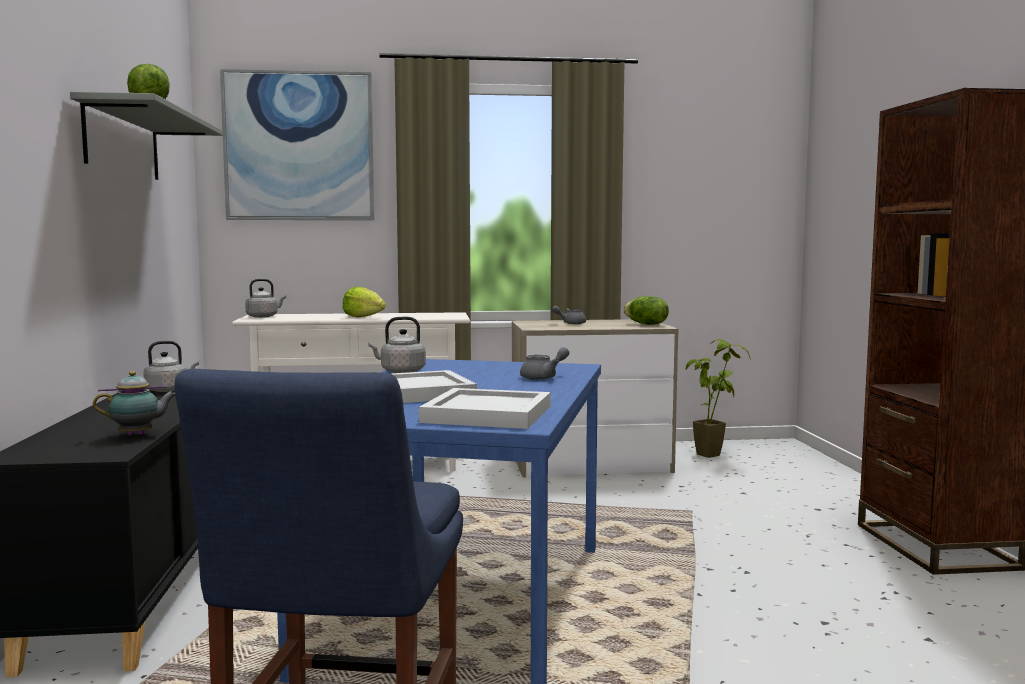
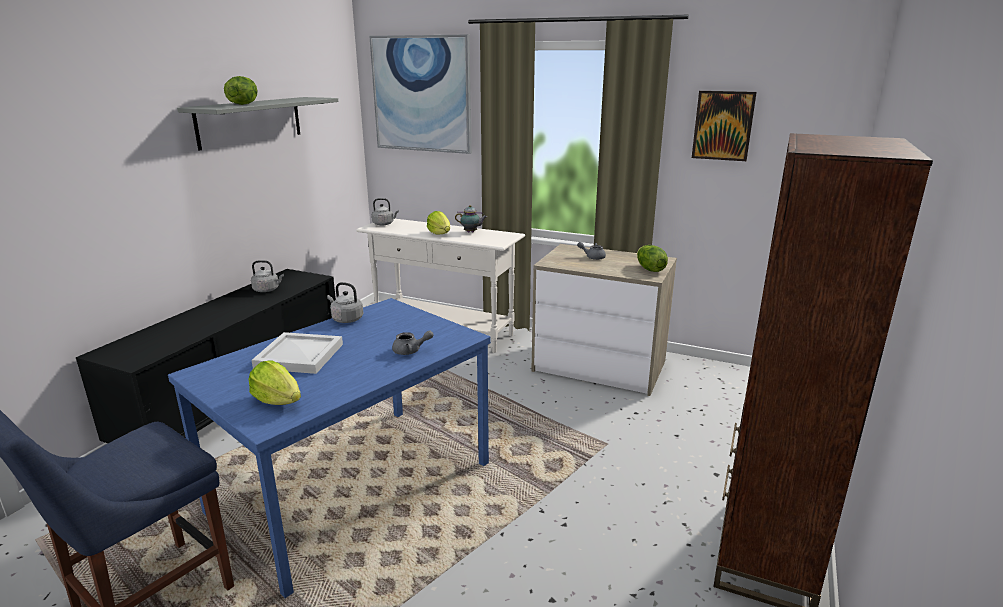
camera: 30 degrees right, 15 degrees up
(138, 435) = (175, 344): teapot -> teapot (471, 232)
(486, 414) = (278, 401): white tray -> lettuce
(675, 174) = (723, 125): none -> picture
(716, 454) = (713, 383): potted plant -> none

